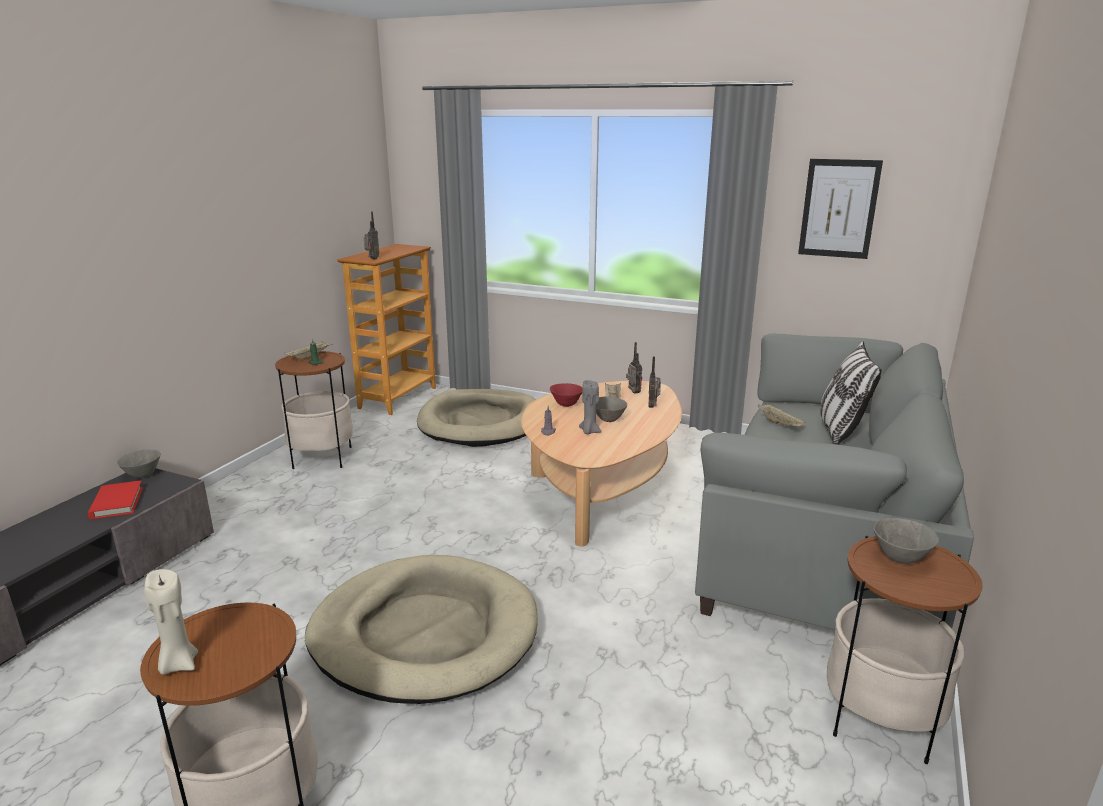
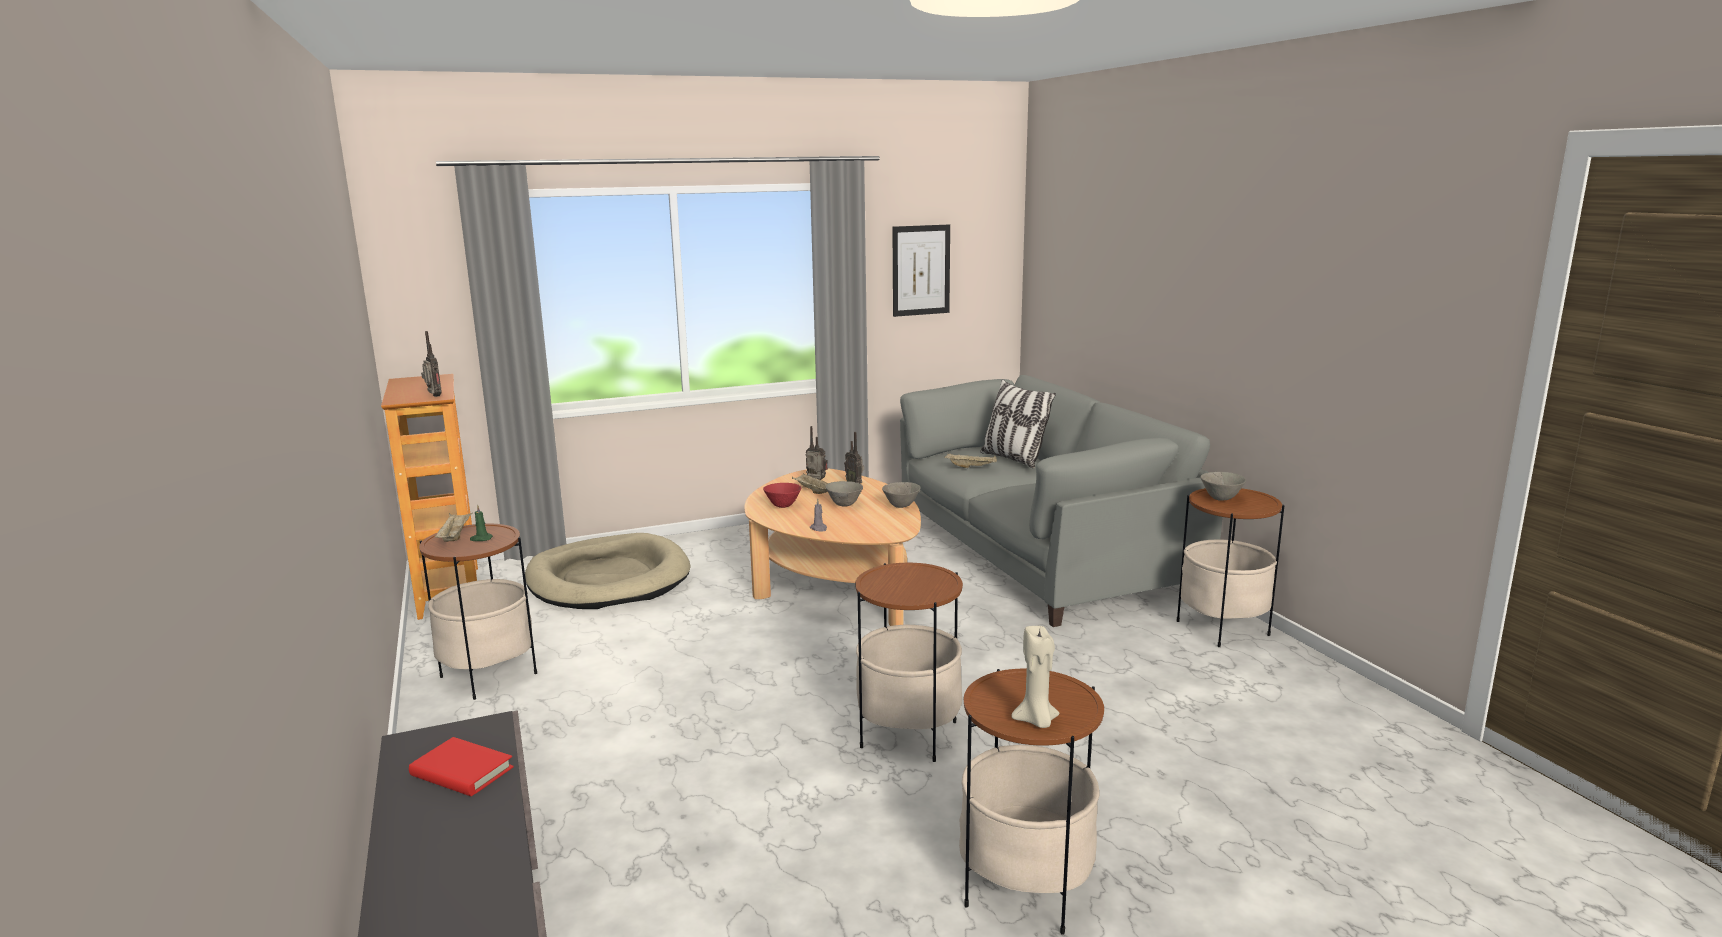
camera: 45 degrees left, 5 degrees down
(142, 475) = (417, 741): grey bowl -> grey bowl (901, 506)
(424, 633) = (908, 734): beige dog bed -> side table
(589, 431) = (850, 517): grey candle -> none

